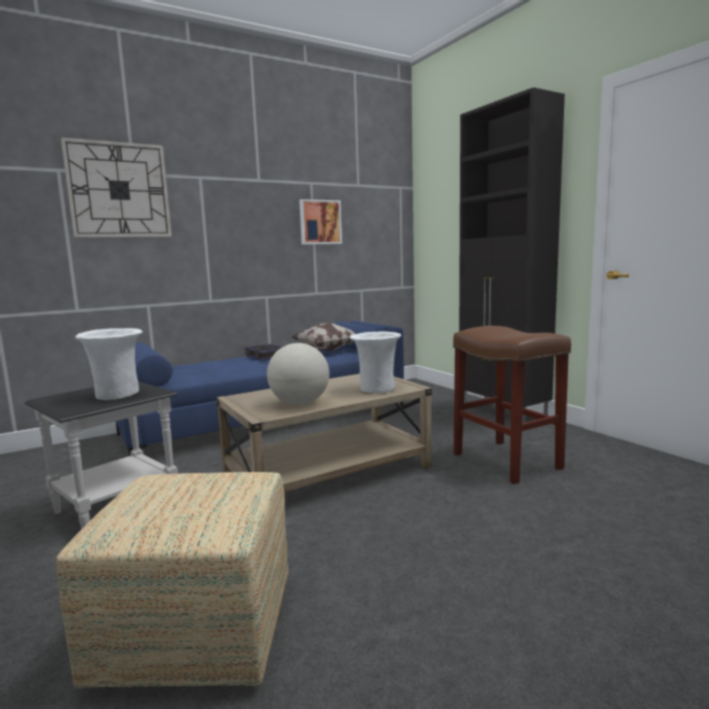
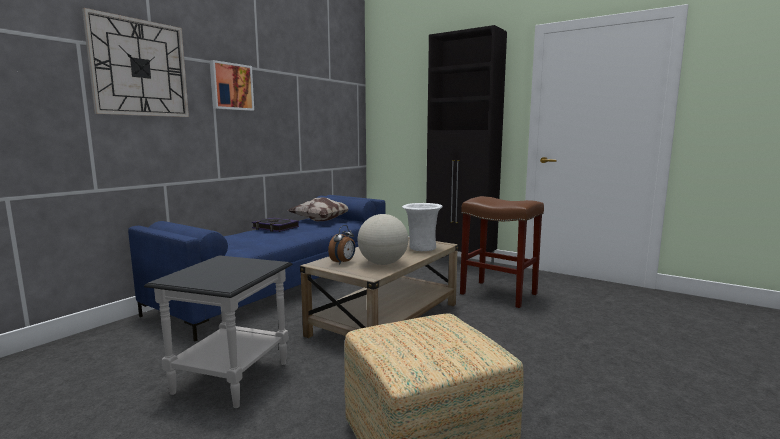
camera: 25 degrees left, 0 degrees up
(118, 395) = (242, 270): white vase -> none
(262, 398) = (343, 262): none -> alarm clock
(320, 222) = (304, 109): picture -> picture (231, 86)

